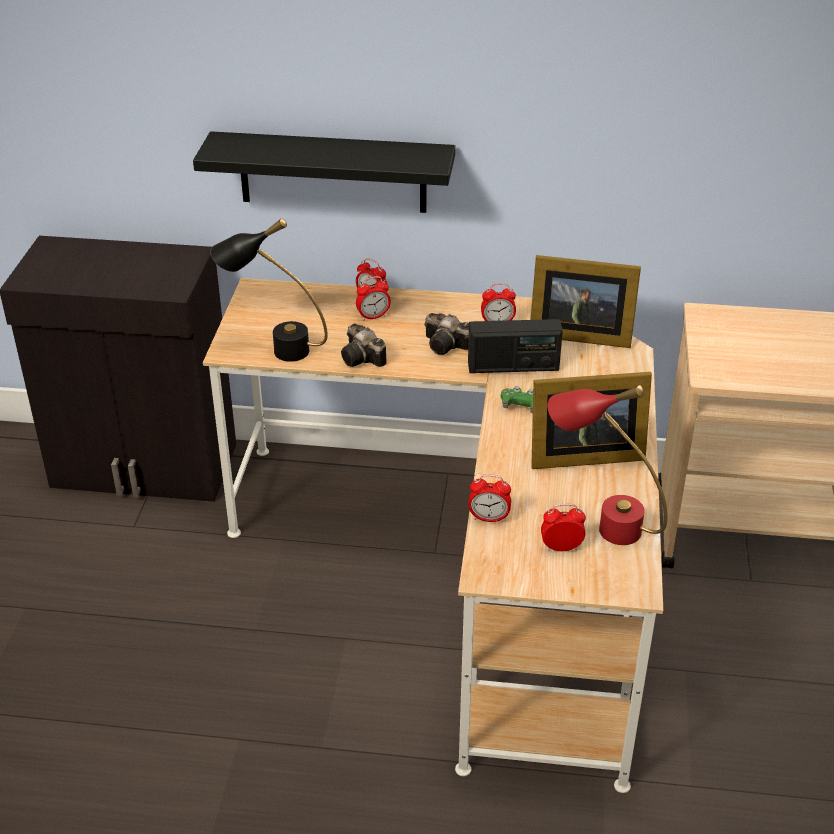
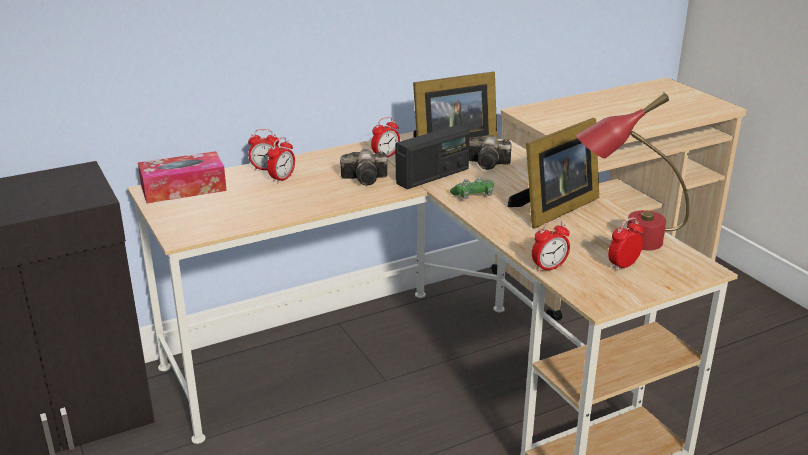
camera: 35 degrees left, 10 degrees down
(275, 348) = (223, 222): black table lamp -> none
(281, 297) = (183, 188): none -> tissue box
(333, 172) = (207, 56): black shelf -> none
(363, 359) = (310, 206): camera -> camera (489, 164)

